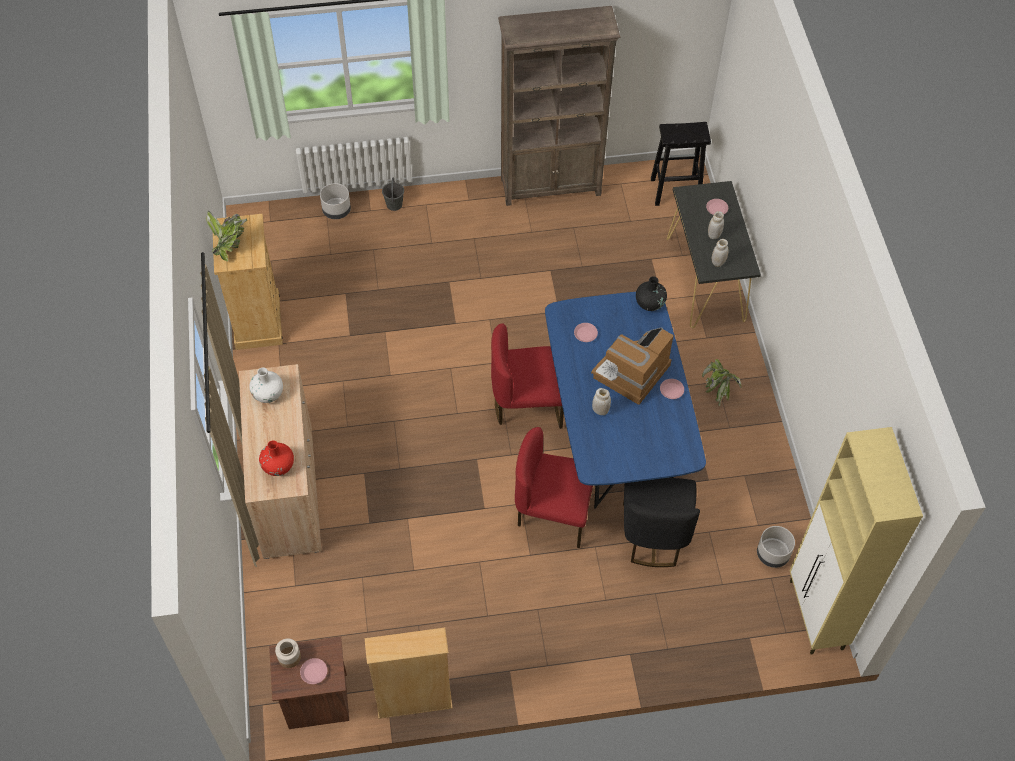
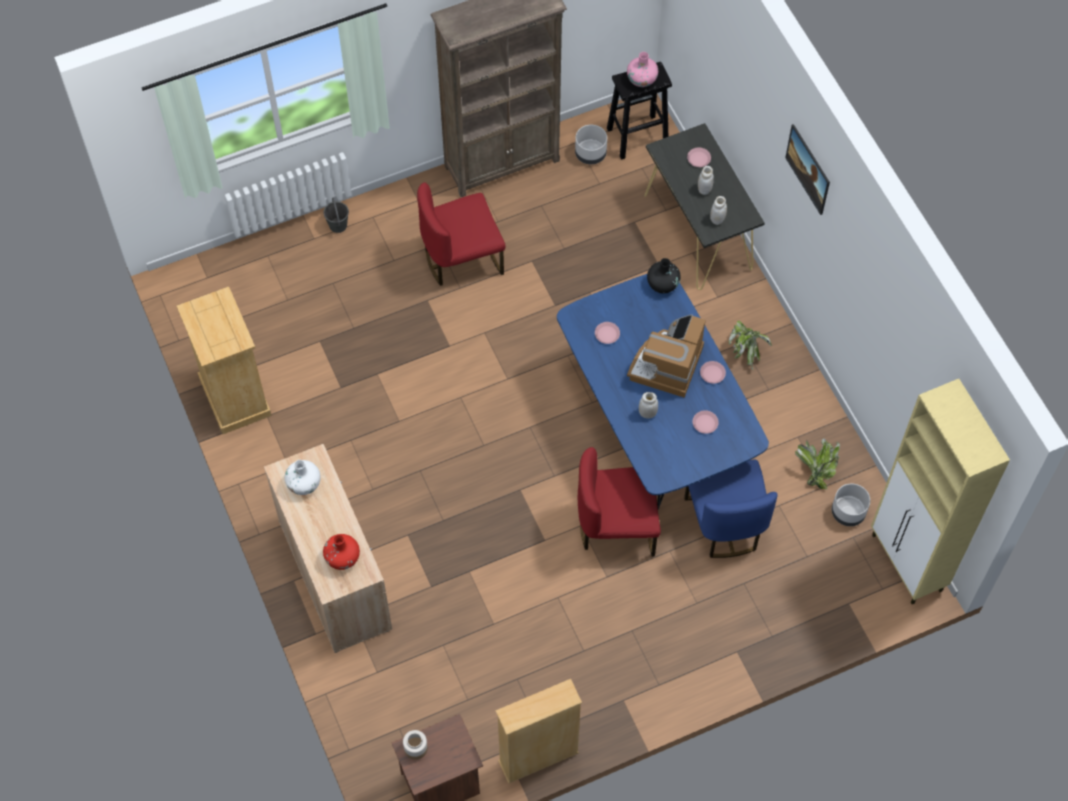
camera: 15 degrees left, 5 degrees up
(230, 245) = (207, 330): potted plant -> potted plant (816, 469)
(314, 672) = (445, 756): pink plate -> pink plate (705, 423)
(337, 211) = (277, 248): grey planter -> grey planter (590, 154)
(527, 404) = (554, 416): red chair -> red chair (462, 258)
(653, 535) = (725, 523): black chair -> blue chair
(685, 132) = (642, 79): none -> pink vase
(799, 225) = (806, 177): none -> picture

